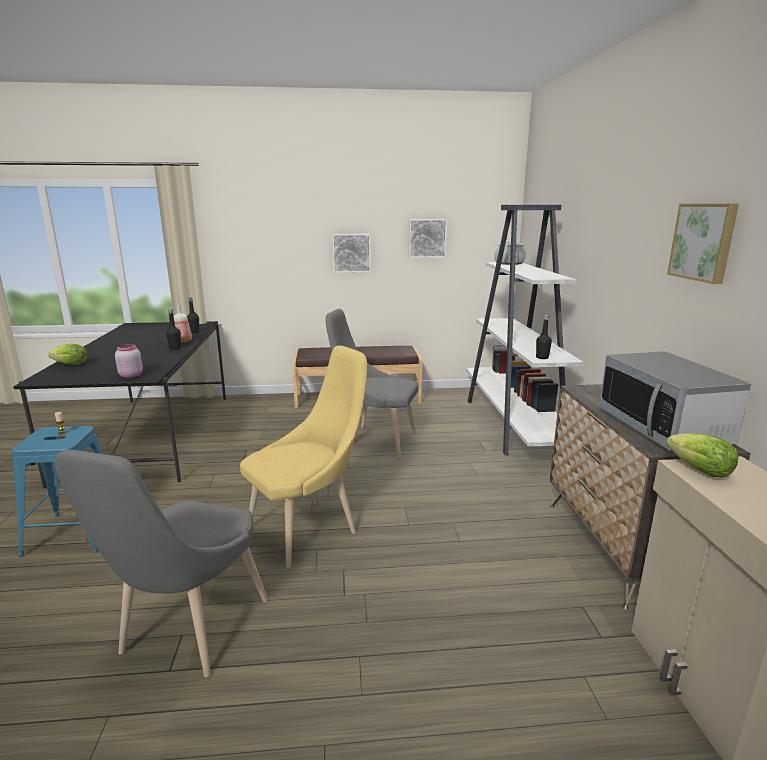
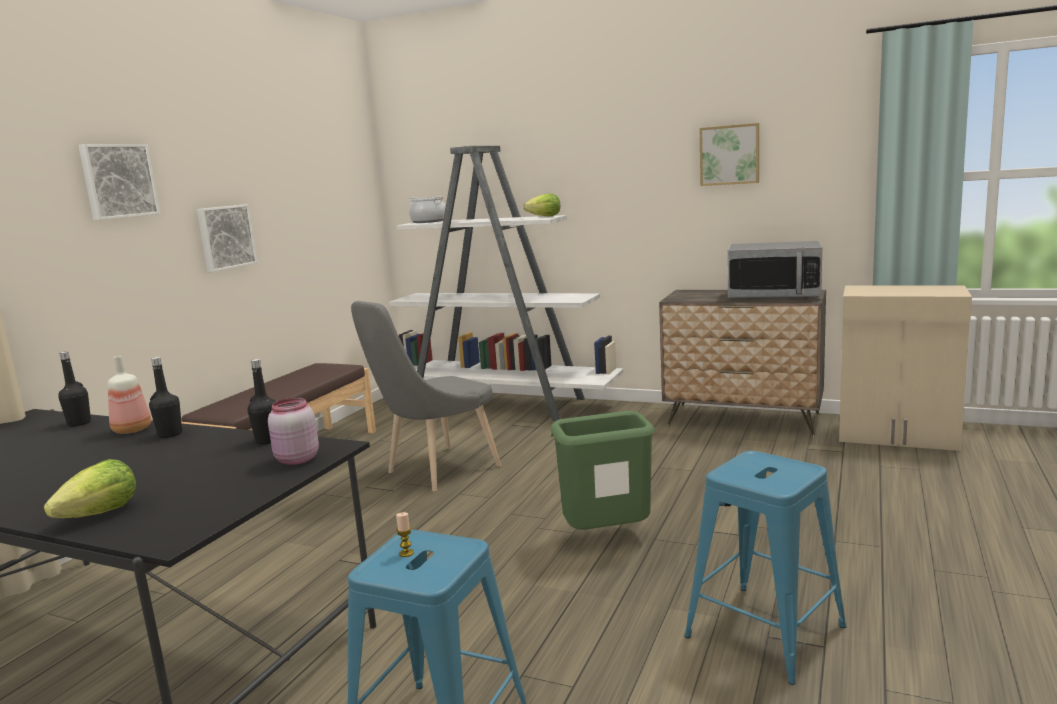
camera: 60 degrees left, 5 degrees down
(189, 632) = (764, 631): grey chair -> blue stool
(309, 528) = (607, 538): yellow chair -> green trash can
(427, 238) = (304, 205): picture -> picture (118, 181)
(542, 357) = (571, 299): black bottle -> black bottle (268, 440)
(700, 470) = (863, 292): lettuce -> lettuce (545, 216)

